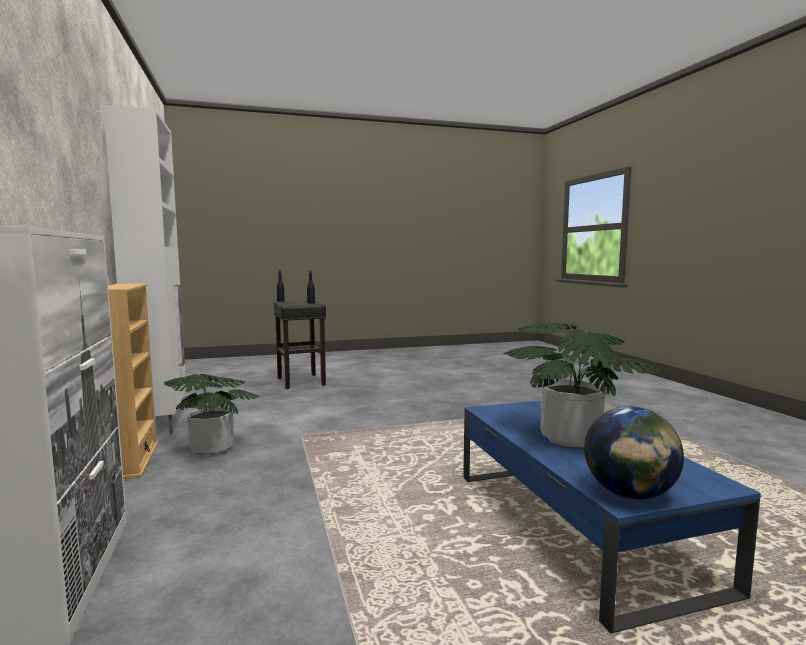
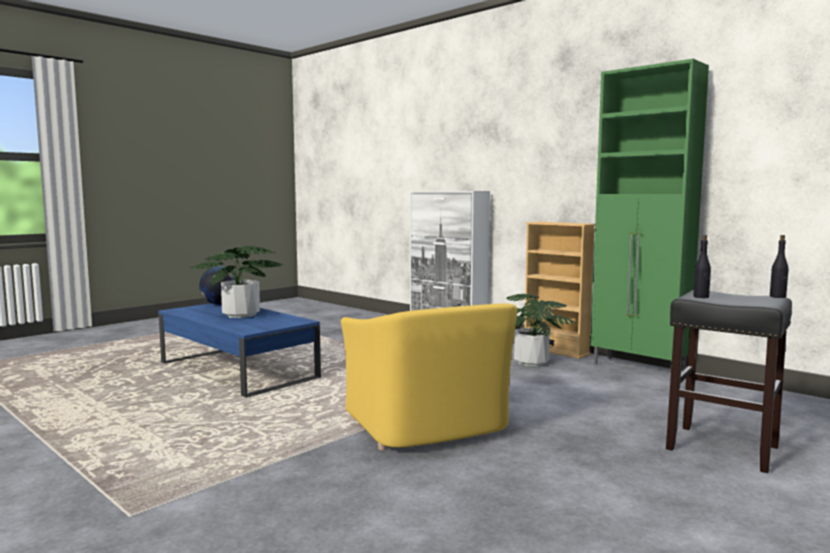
camera: 150 degrees right, 0 degrees up
(161, 421) = (639, 369): white cabinet -> green cabinet
(422, 413) = (429, 427): none -> yellow armchair

